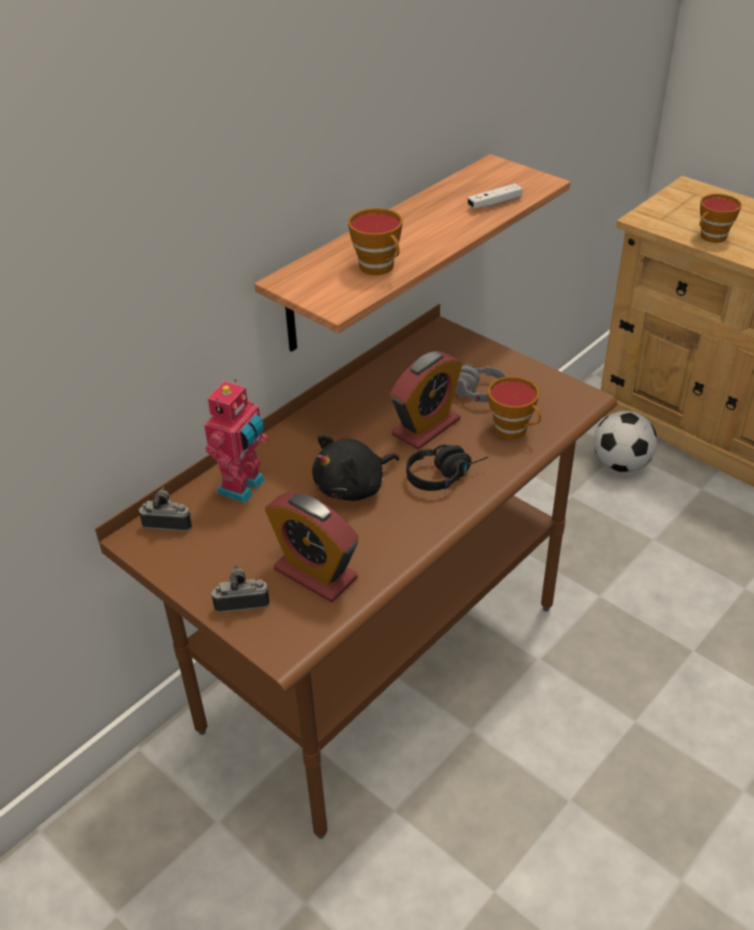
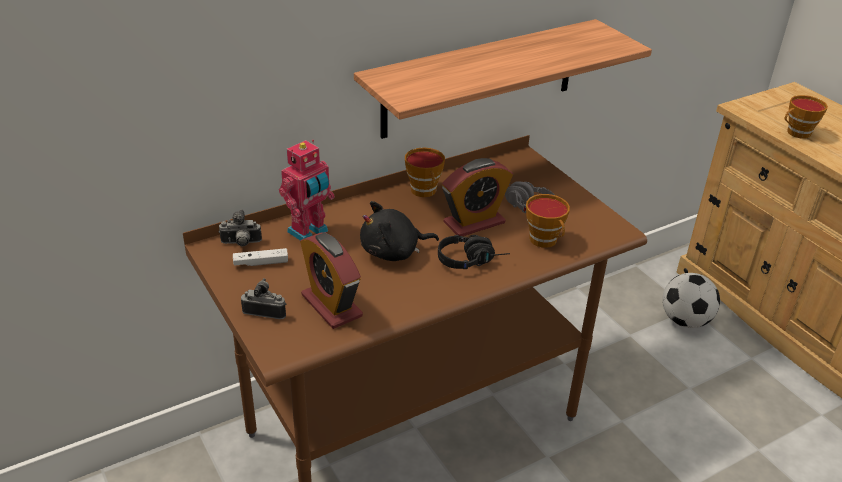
camera: 15 degrees right, 5 degrees down
(168, 523) = (241, 244): camera -> camera turned 150 degrees clockwise
(379, 268) = (456, 80): cup -> cup (425, 192)
(494, 203) = (577, 53): white game controller -> white game controller (261, 263)

